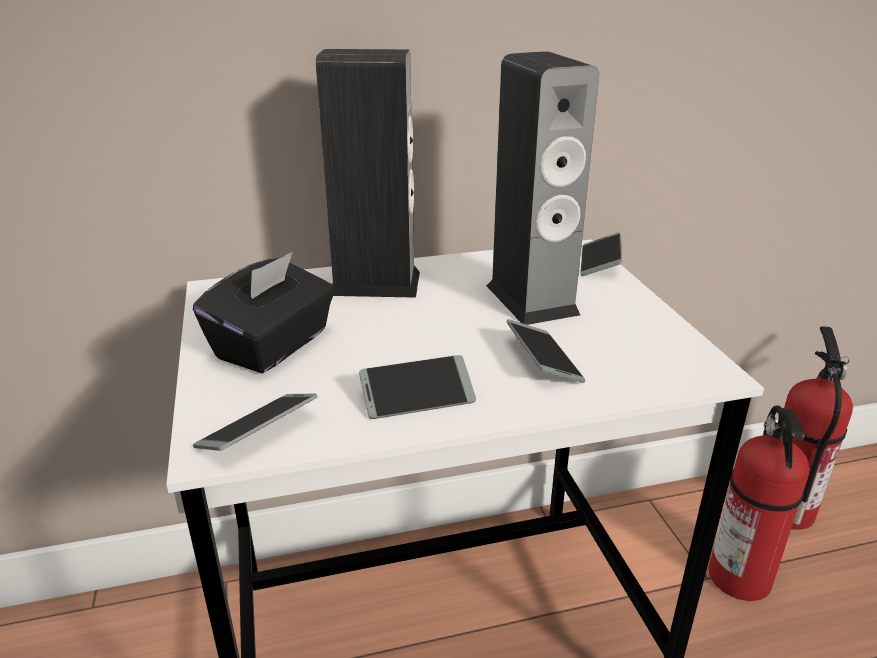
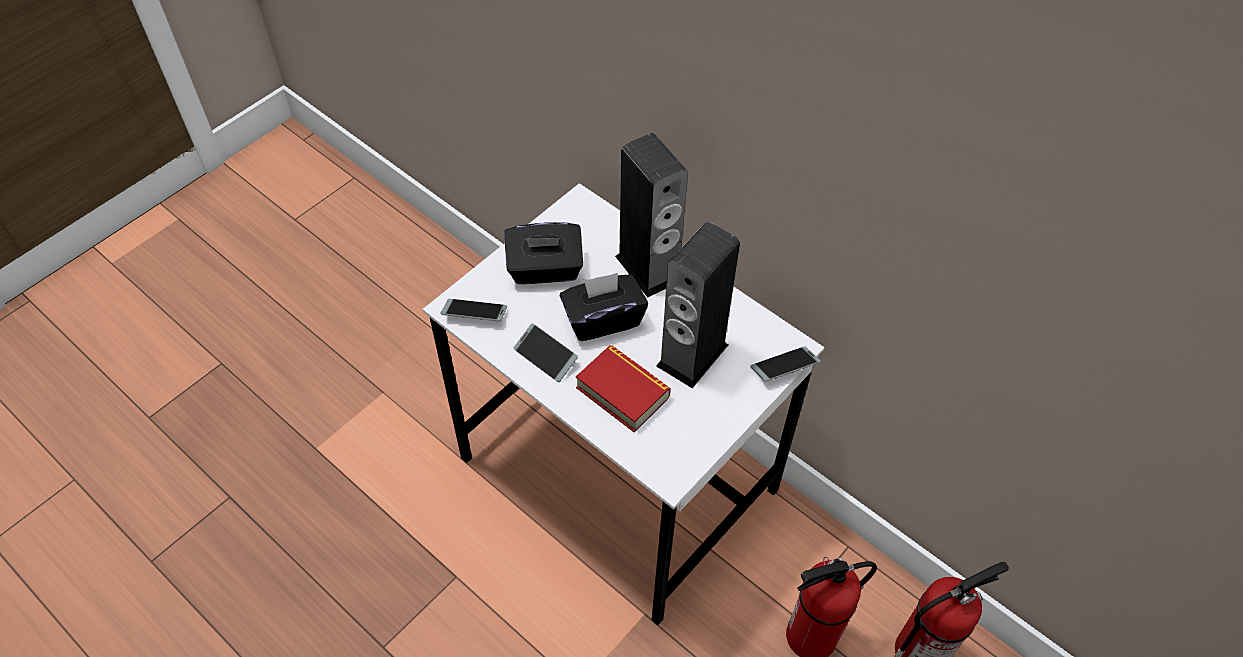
camera: 55 degrees right, 25 degrees up
(410, 334) = (603, 319): none -> black tissue box
(543, 360) = (622, 392): phone -> book

